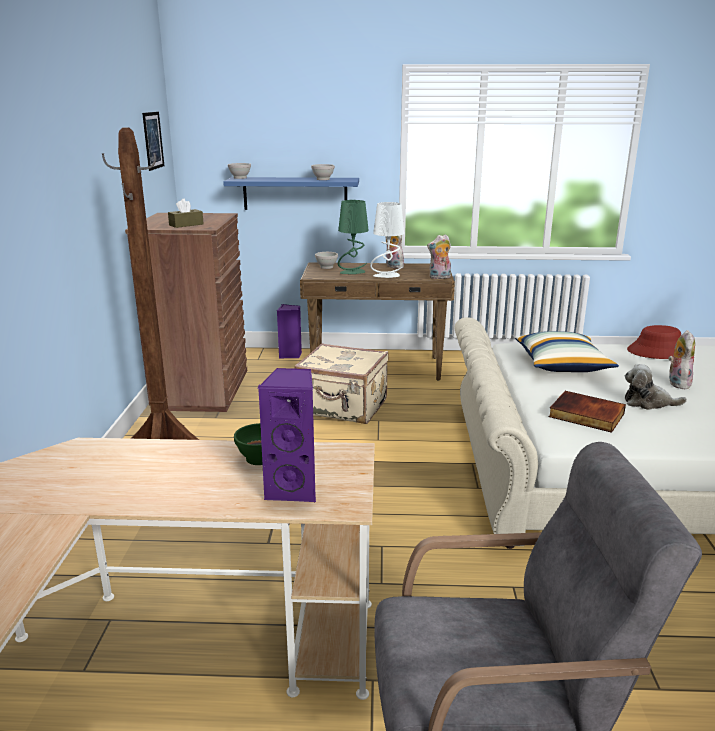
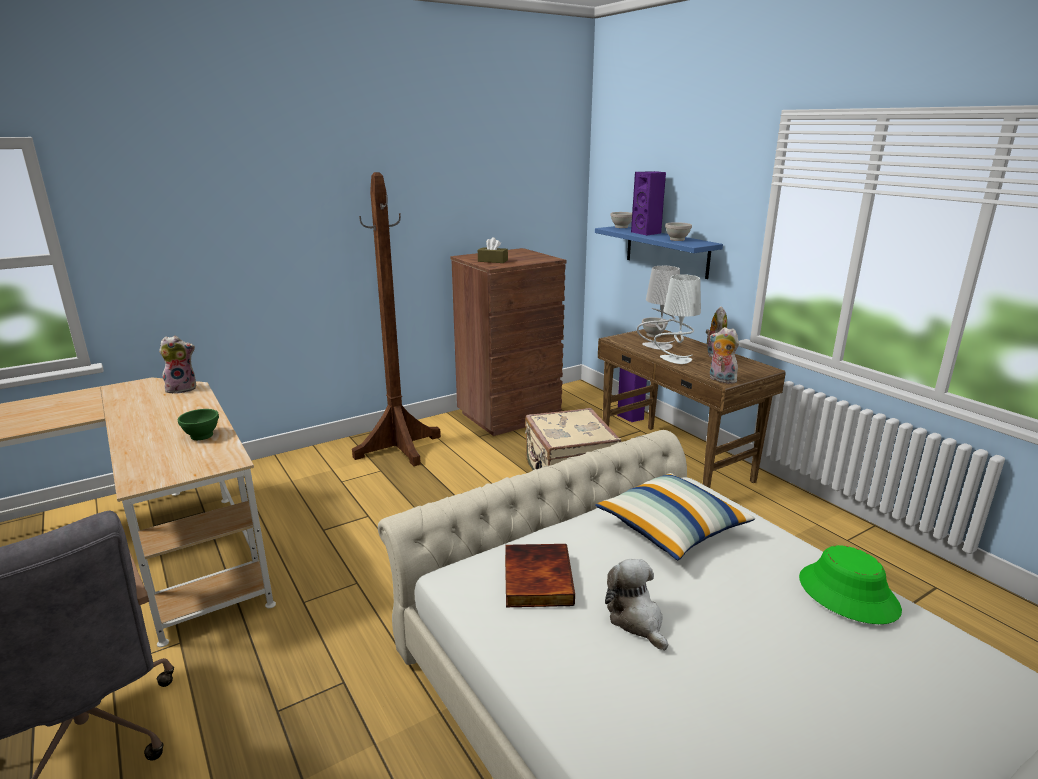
camera: 55 degrees right, 0 degrees up
(153, 140) = (541, 183): picture -> none
(294, 489) = (158, 460): purple speaker -> purple speaker (647, 233)
(352, 272) = (657, 347): green table lamp -> grey table lamp
(658, 352) = (847, 594): red hat -> green hat
(677, 383) = (739, 632): plush toy -> plush toy (182, 388)

